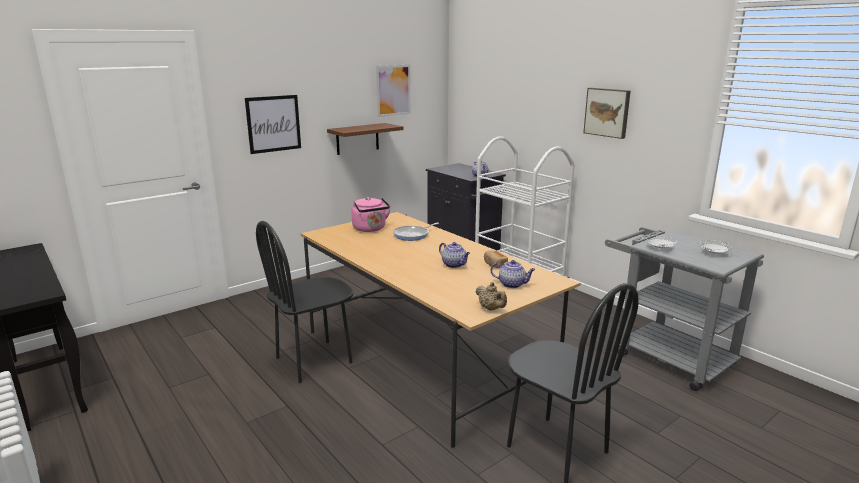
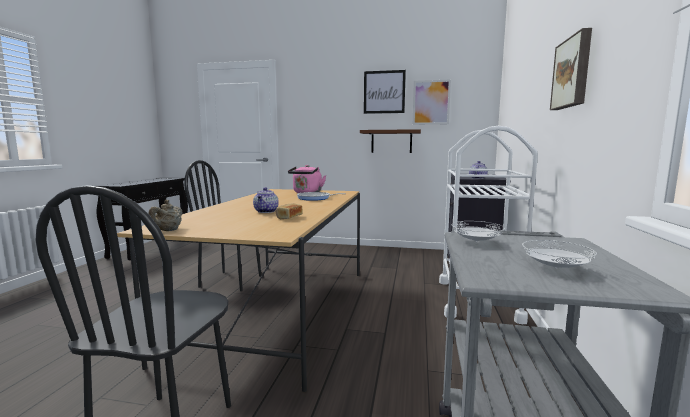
camera: 50 degrees right, 10 degrees down
(273, 124) = (321, 123): picture -> picture (384, 92)
(512, 284) = (243, 227): teapot -> none

